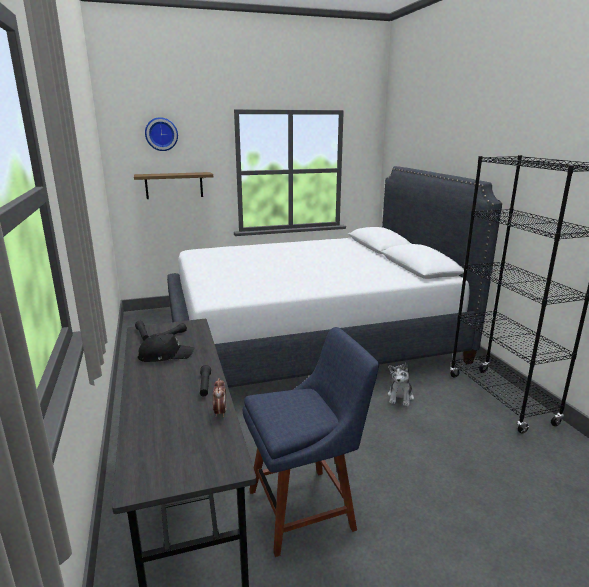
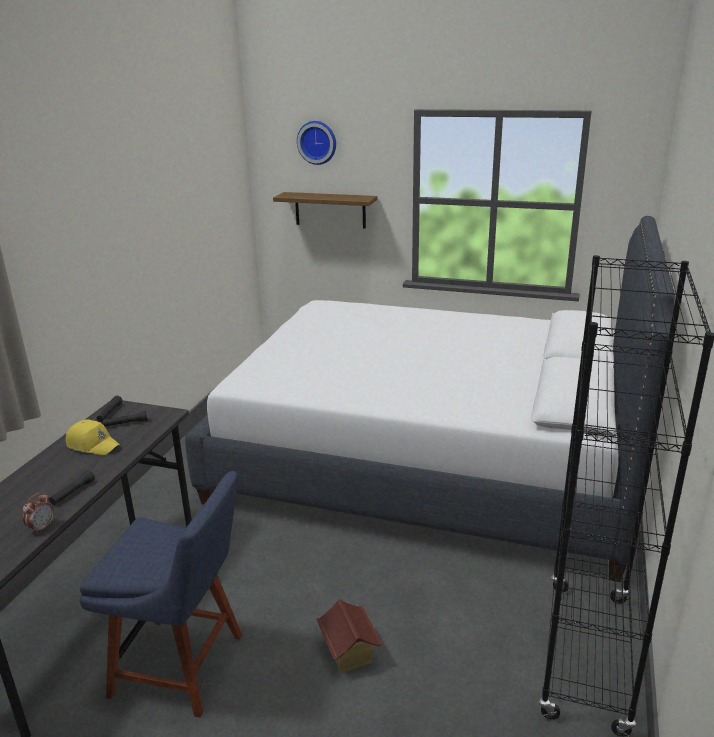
camera: 35 degrees right, 5 degrees up
(165, 355) = (93, 444): black cap -> yellow cap
(395, 450) = (349, 653): none -> toy house
(400, 397) = (443, 588): plush toy -> none

